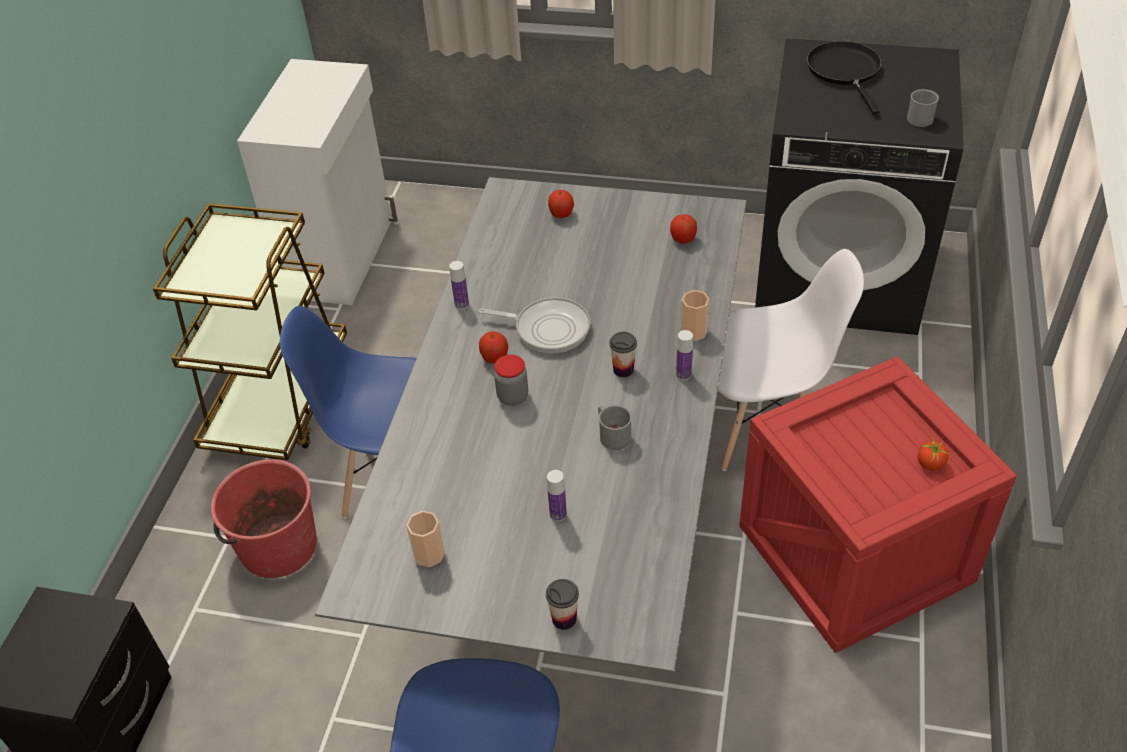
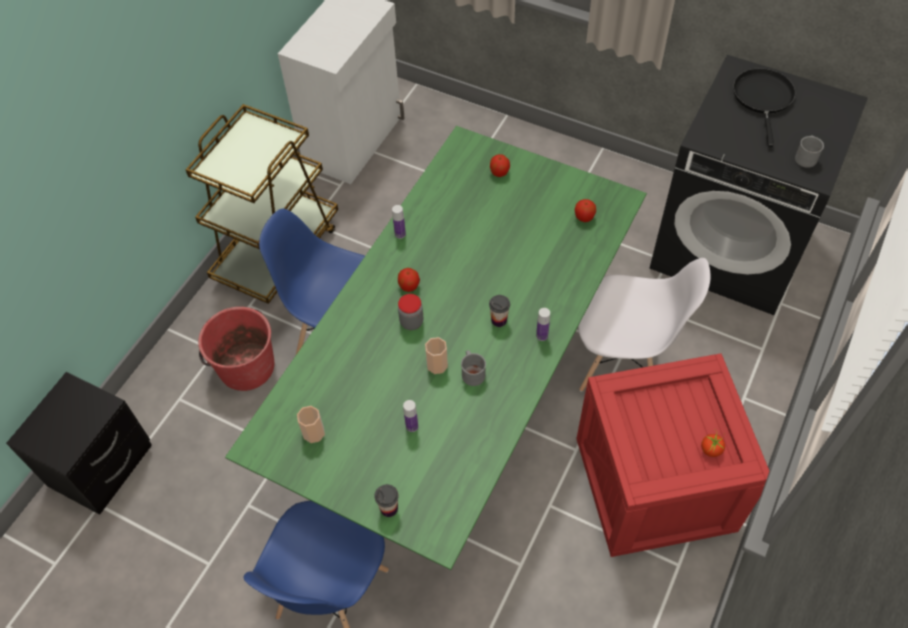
camera: 15 degrees right, 10 degrees up
(548, 329) = (455, 271): frying pan -> none
(572, 517) = (457, 399): grey dining table -> green dining table
(693, 331) = (562, 301): cup -> cup (437, 365)

